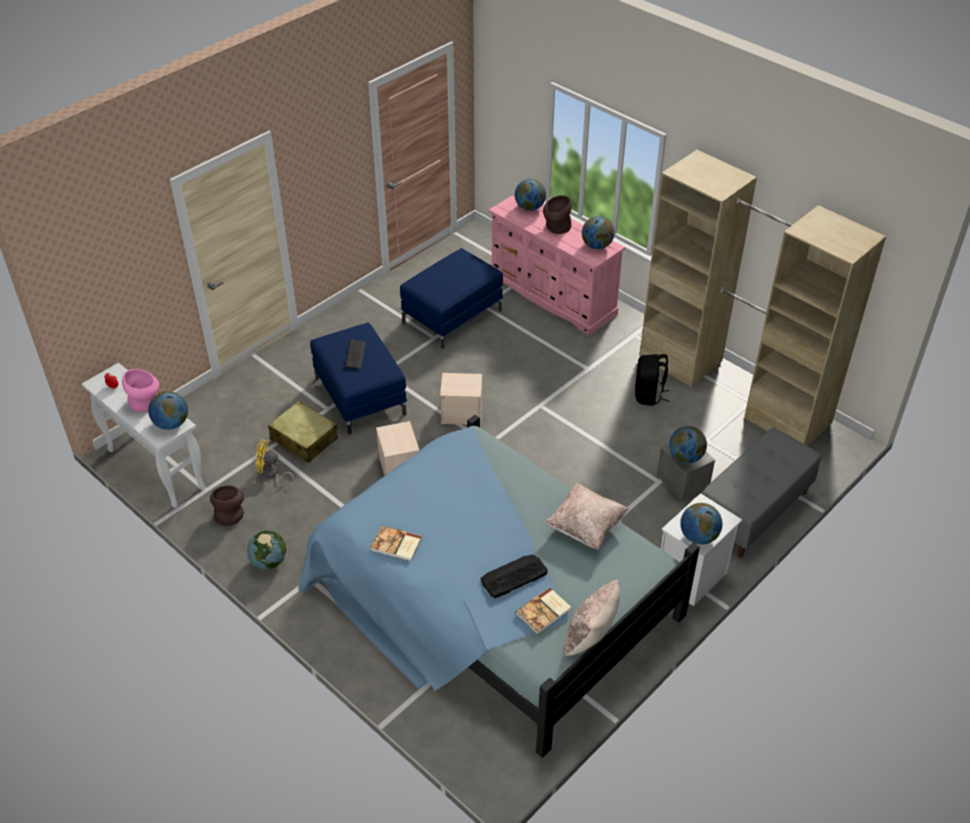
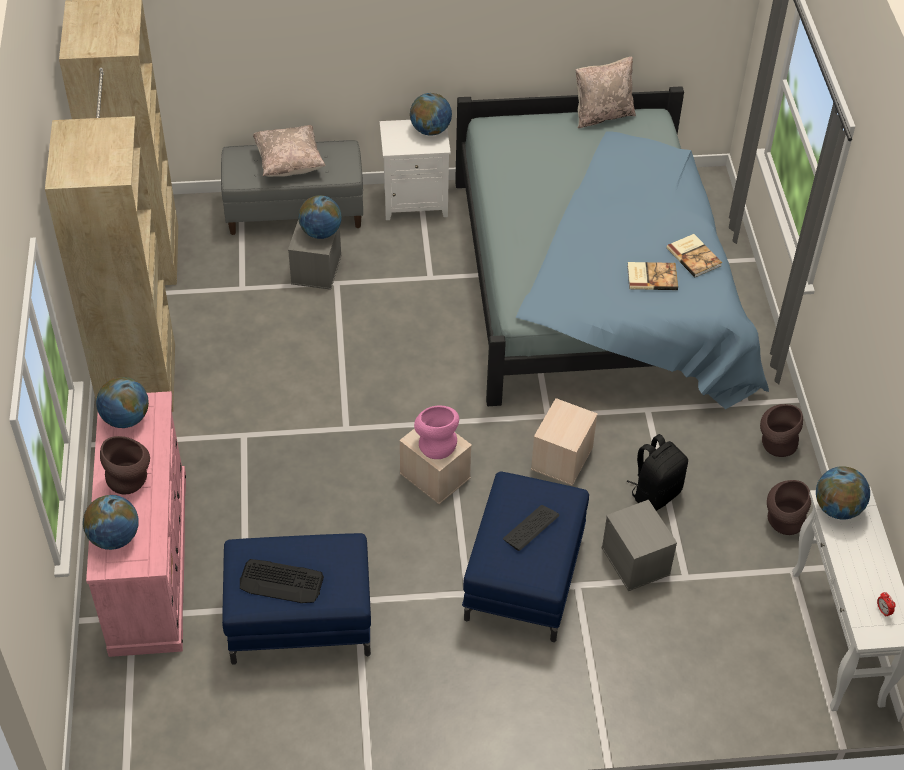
camera: 140 degrees left, 5 degrees up
(146, 403) = (853, 558): pink vase -> pink vase (436, 443)
(269, 562) = (775, 444): globe -> brown vase
(271, 474) = (705, 540): yellow fan -> none
(304, 439) = (636, 561): beige suitcase -> grey storage box
(513, 576) = (618, 177): keyboard -> keyboard (281, 582)
(544, 612) = (622, 142): book -> book (651, 277)
(586, 527) = (515, 179): beige pillow -> beige pillow (289, 164)
(649, 395) = (227, 363): black backpack -> black backpack (655, 492)

